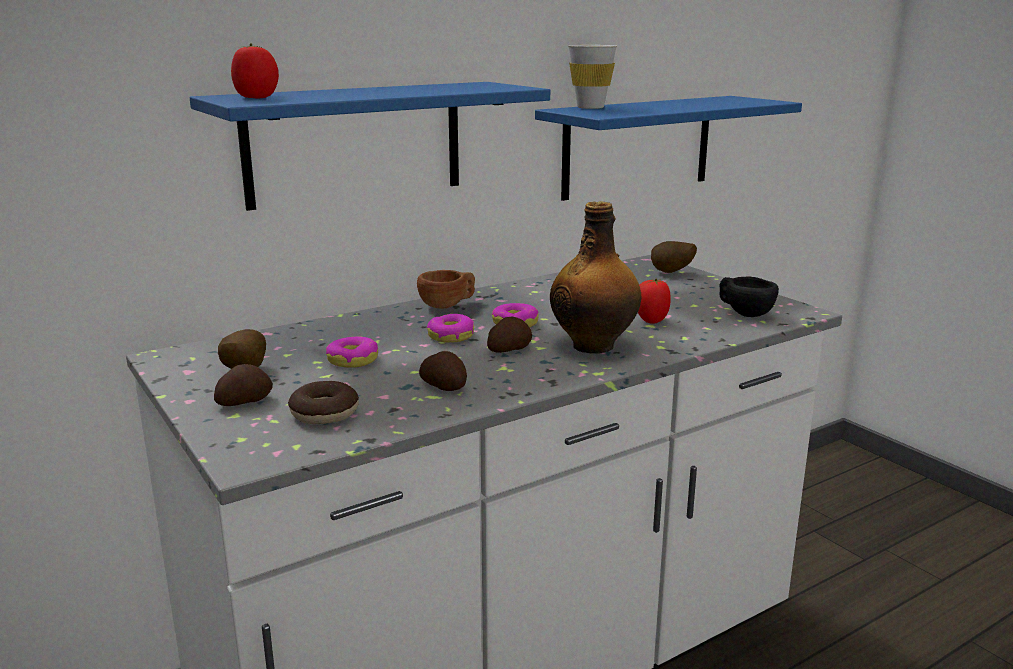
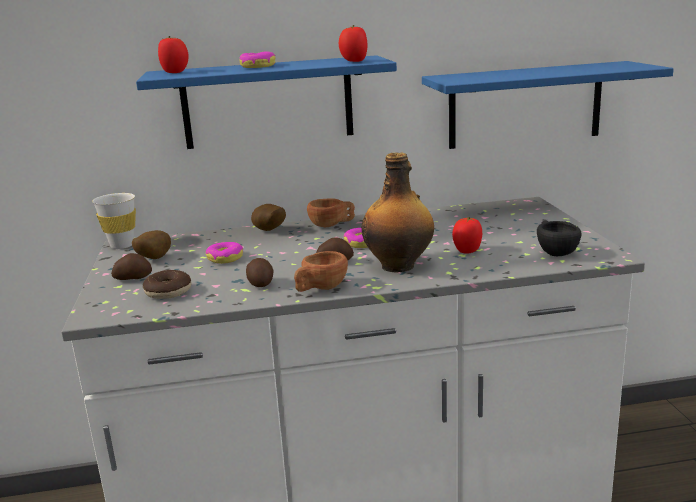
camera: 25 degrees right, 0 degrees up
(450, 336) = (306, 248): donut -> donut (258, 66)
(491, 88) = (354, 61): none -> tomato
(532, 383) = (320, 288): none -> brown cup
(590, 107) = (467, 74): white cup -> white cup (122, 245)
(671, 273) = (534, 213): potato -> potato (269, 231)

